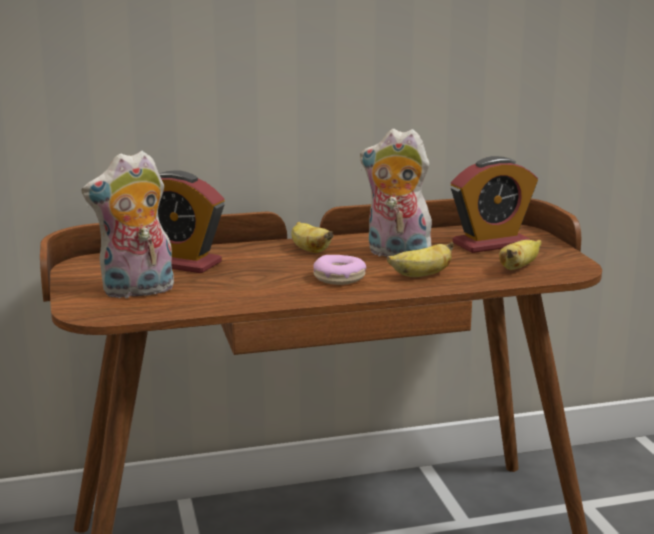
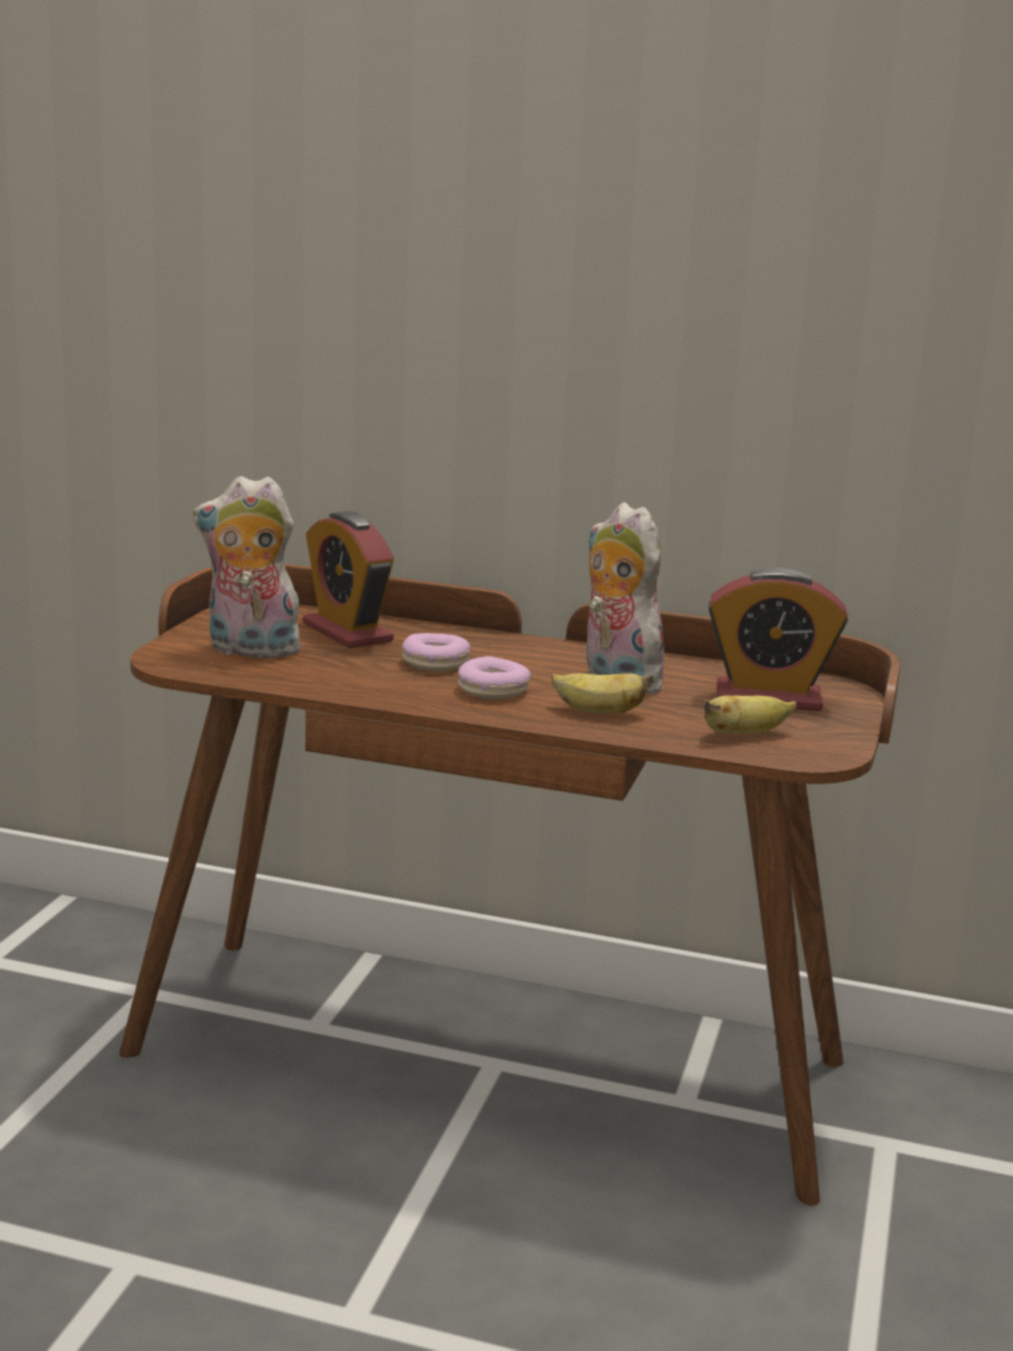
camera: 30 degrees right, 0 degrees up
(273, 269) = (436, 663): none -> donut
(309, 250) = (518, 652): banana -> none

